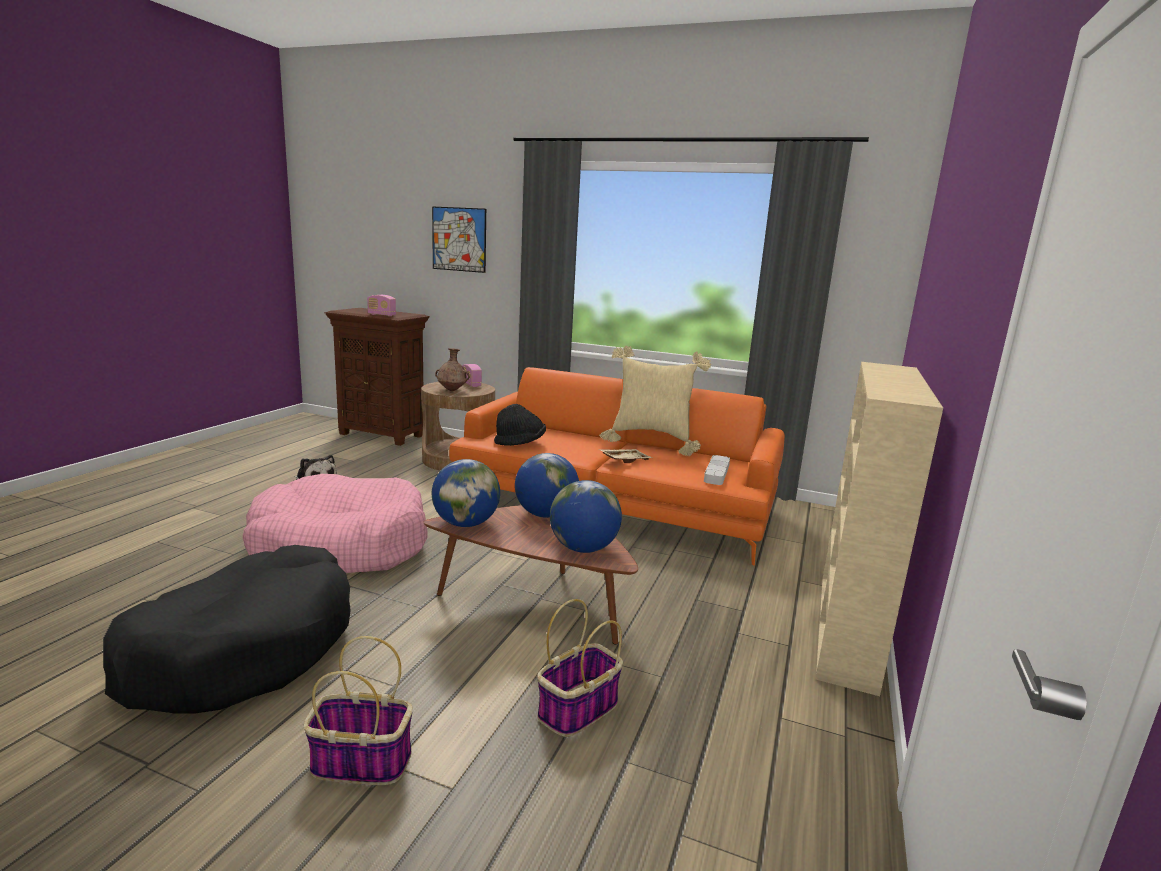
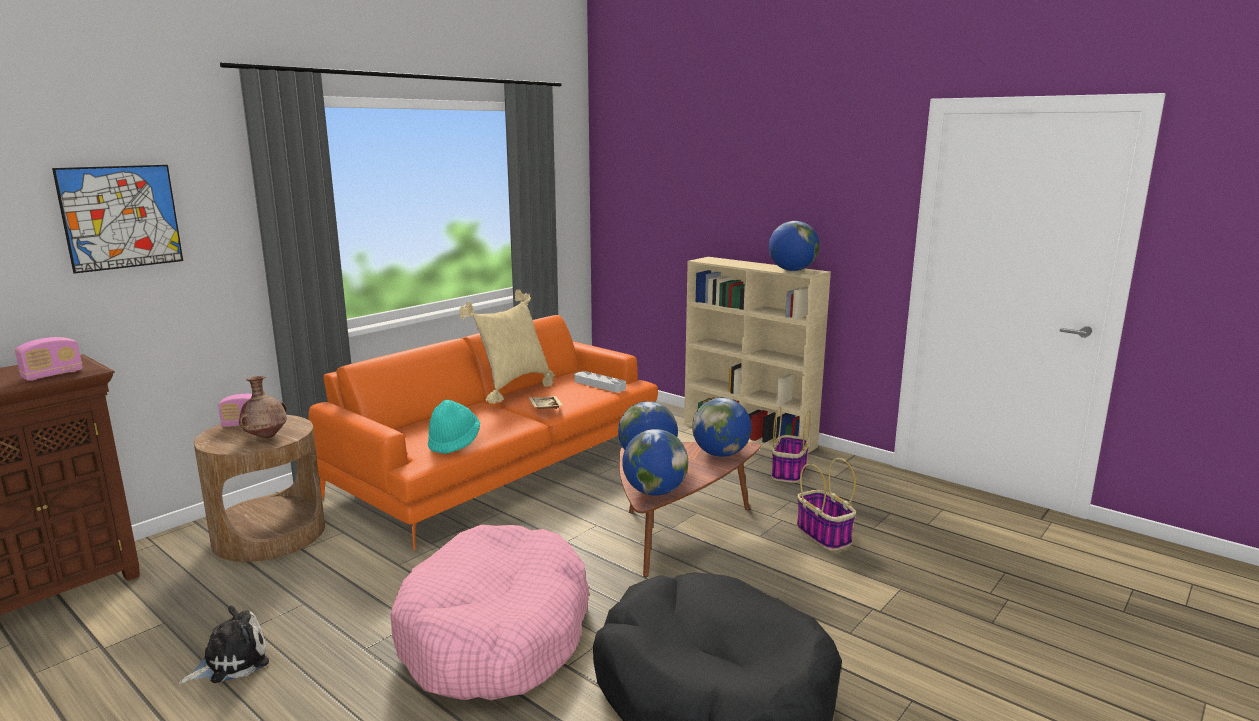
camera: 70 degrees left, 0 degrees up
(359, 762) = (878, 624): basket -> basket (789, 472)
(520, 443) = (454, 443): black hat -> turquoise hat
(897, 392) = (792, 270): none -> globe

